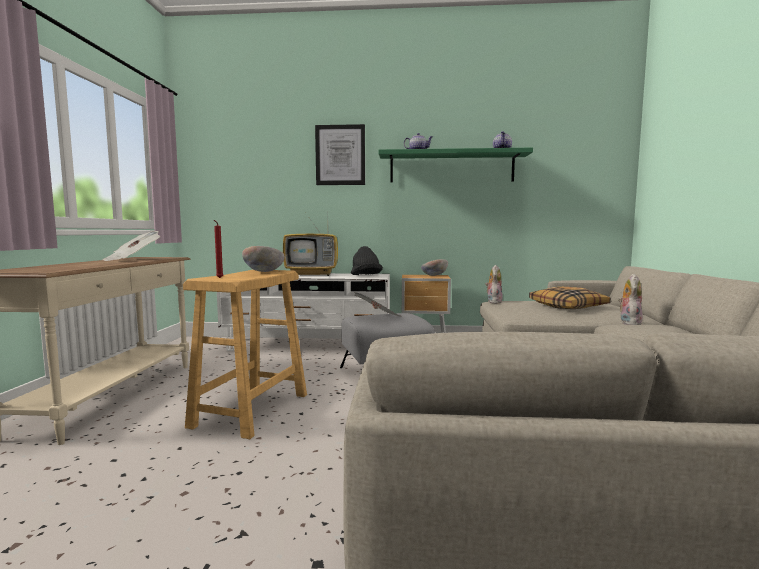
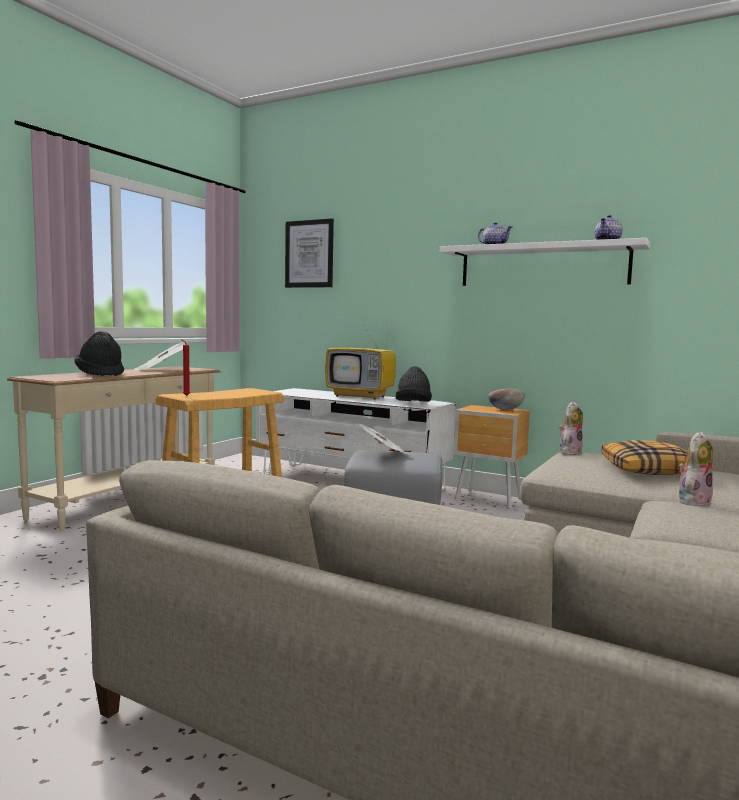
camera: 25 degrees right, 0 degrees up
(79, 265) = (100, 374): none -> black hat
(263, 272) = (245, 392): bowl -> none
(340, 155) = (406, 252): picture -> picture (309, 254)
(451, 167) = (542, 266): green shelf -> white shelf

